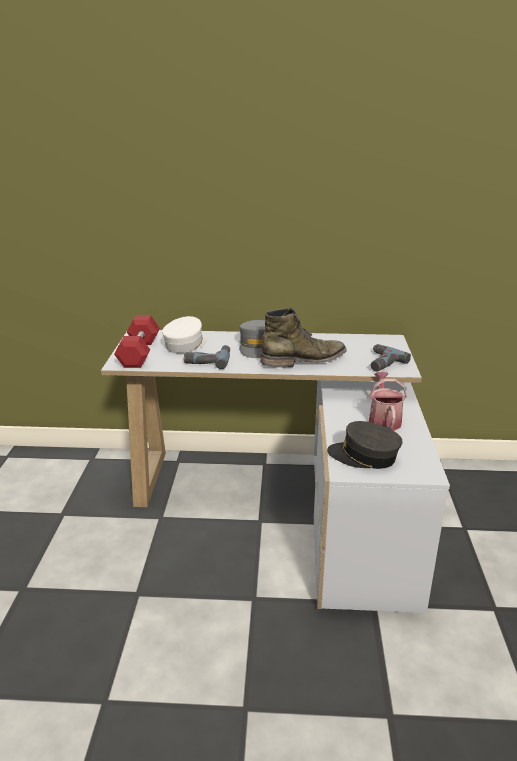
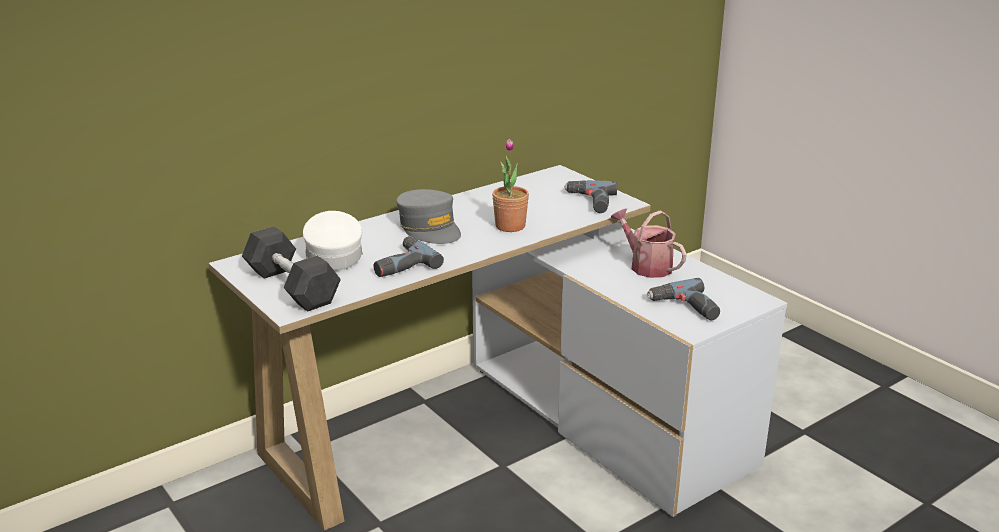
camera: 40 degrees left, 0 degrees up
(139, 353) = (292, 287): red dumbbell -> grey dumbbell
(304, 360) = (510, 226): green boot -> potted plant
(364, 456) = (685, 308): grey cap -> power drill

